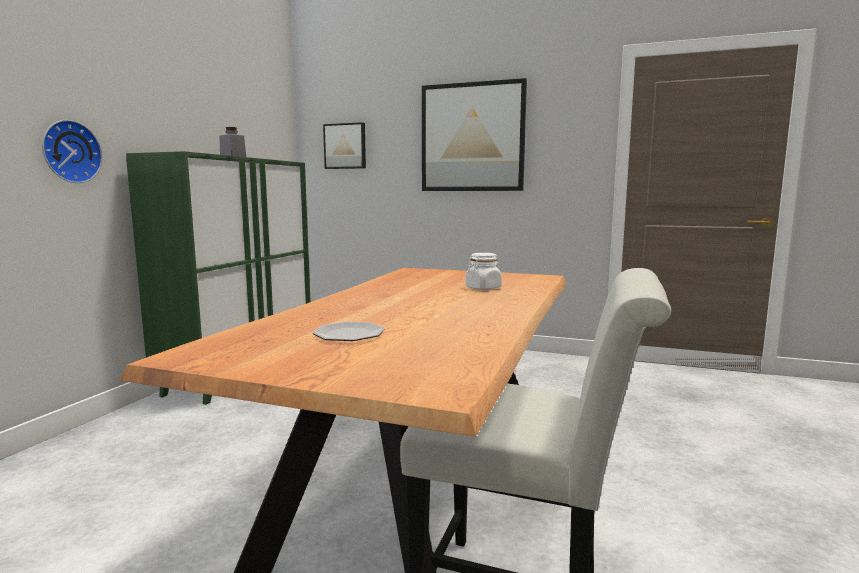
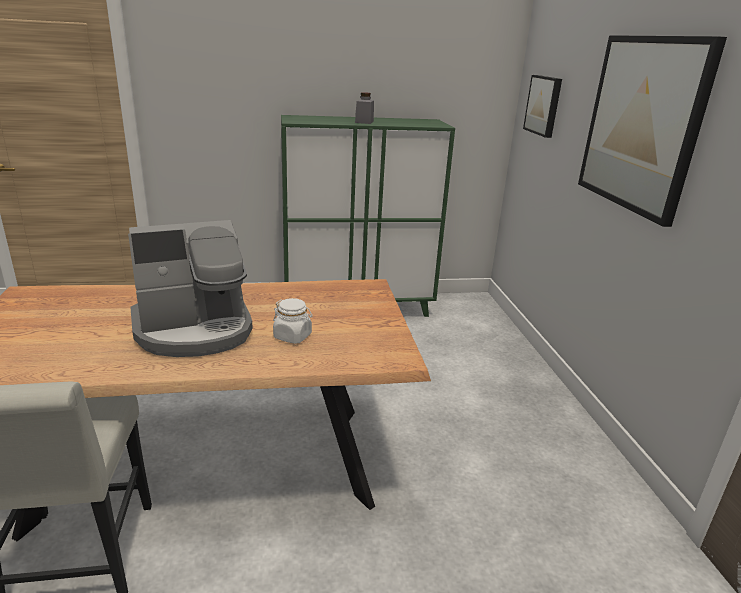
camera: 60 degrees right, 15 degrees up
(69, 152) = (239, 114): wall clock -> none
(350, 334) = (79, 322): plate -> none
(435, 305) = (195, 330): none -> coffee machine

